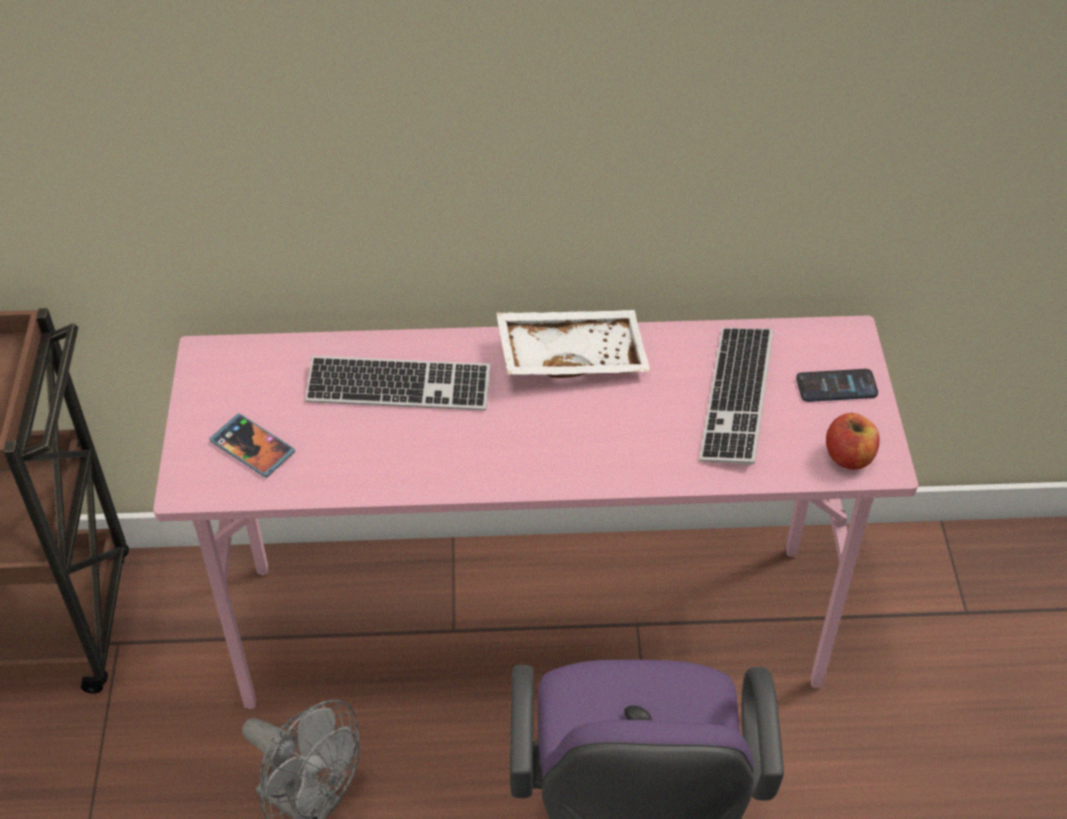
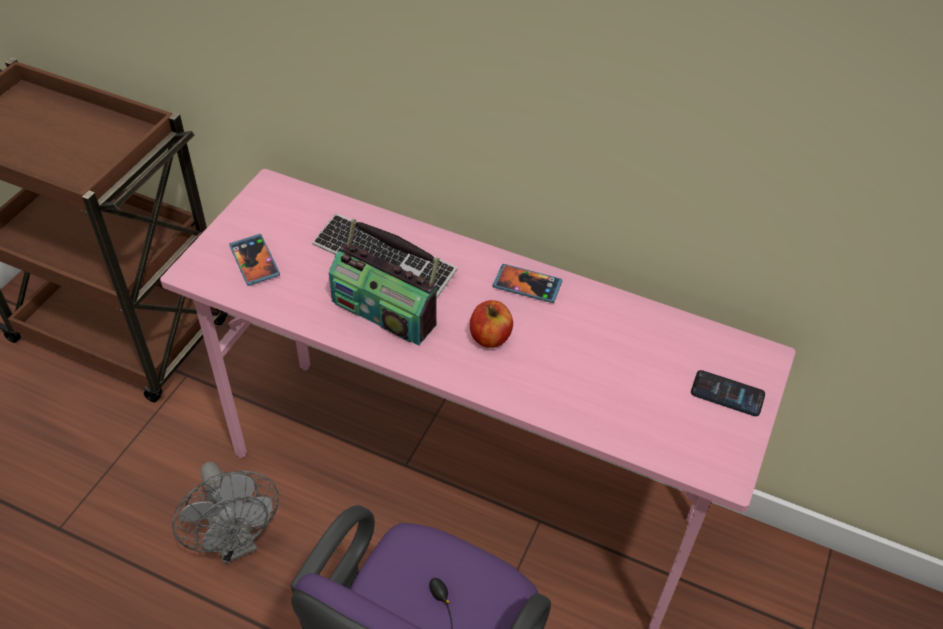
camera: 25 degrees right, 0 degrees up
(440, 443) = (385, 311): none -> radio
(571, 354) = (527, 285): white tray -> phone
(736, 397) = (636, 369): keyboard -> none
(849, 457) = (701, 455): apple -> apple (490, 337)

